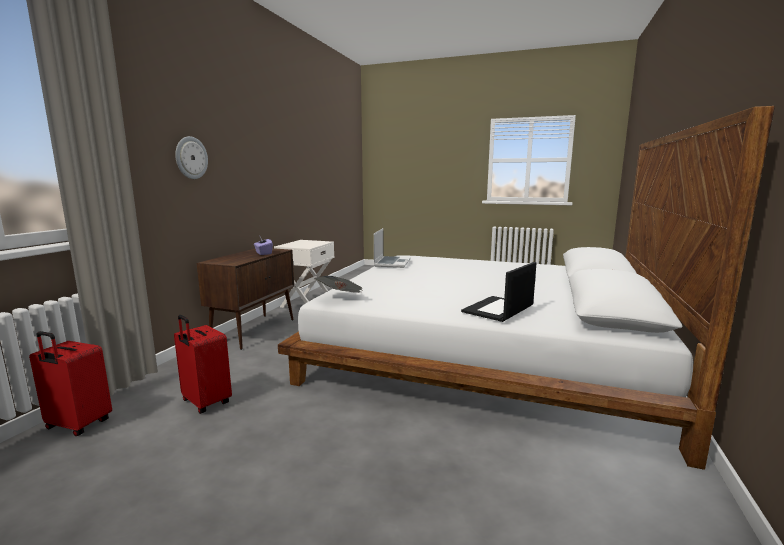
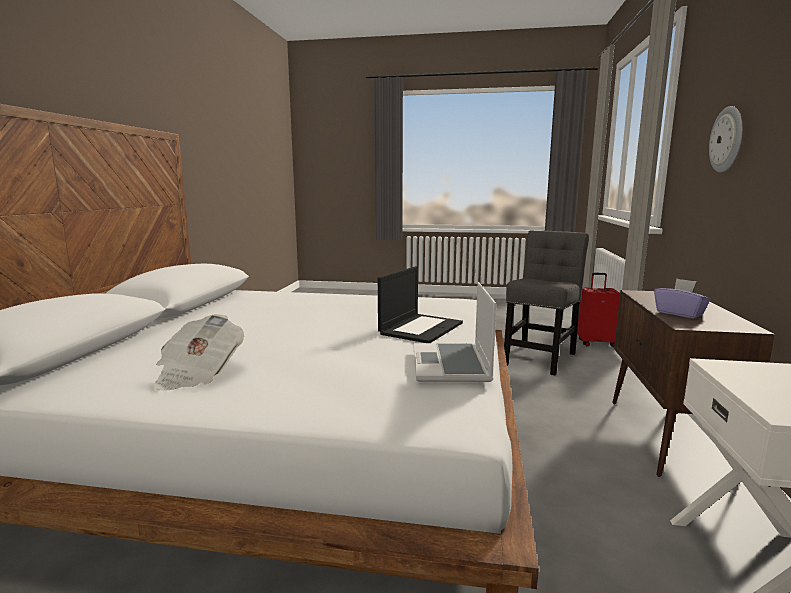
camera: 170 degrees right, 0 degrees up
(205, 403) = (540, 357): red suitcase -> grey chair
(341, 298) = (453, 300): newspaper -> newspaper (198, 374)
(498, 309) = (295, 297): laptop -> laptop (421, 328)

